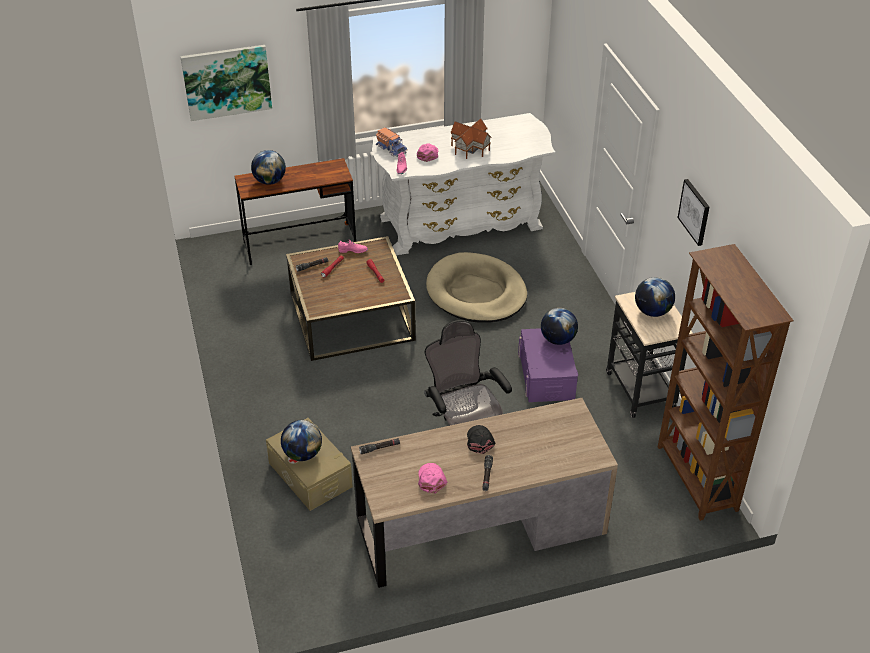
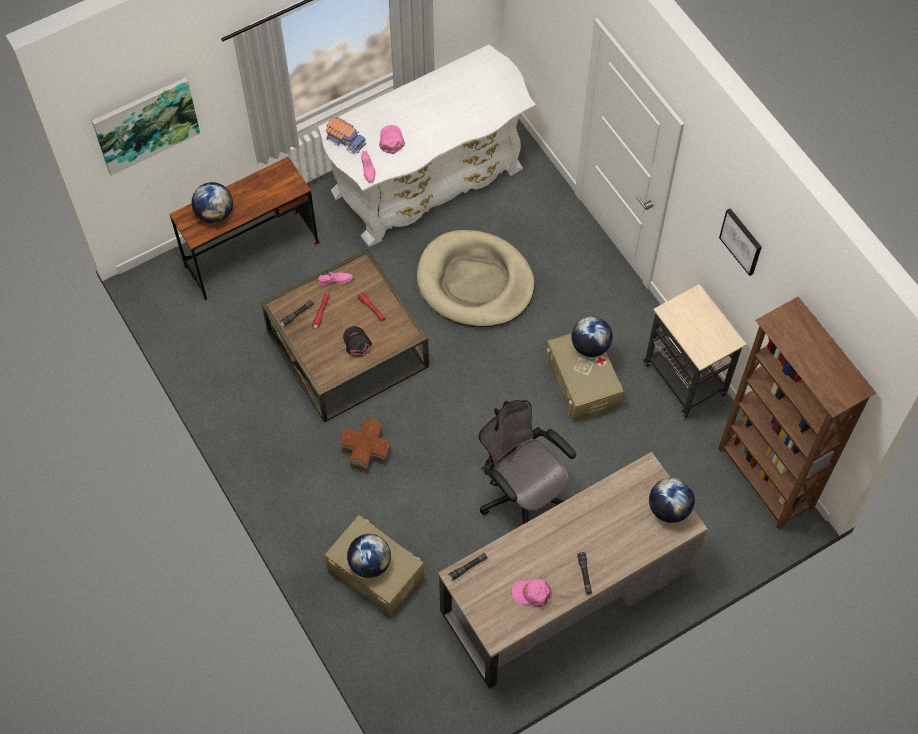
camera: 15 degrees left, 20 degrees up
(431, 479) = (532, 593): pink cap -> pink cap turned 60 degrees counterclockwise
(471, 148) = (438, 119): toy house -> toy house (367, 450)
(480, 441) = (565, 533): black cap -> black cap (357, 343)
(546, 375) = (582, 382): purple storage box -> beige storage box
(652, 311) = (698, 322): globe -> globe (669, 509)

